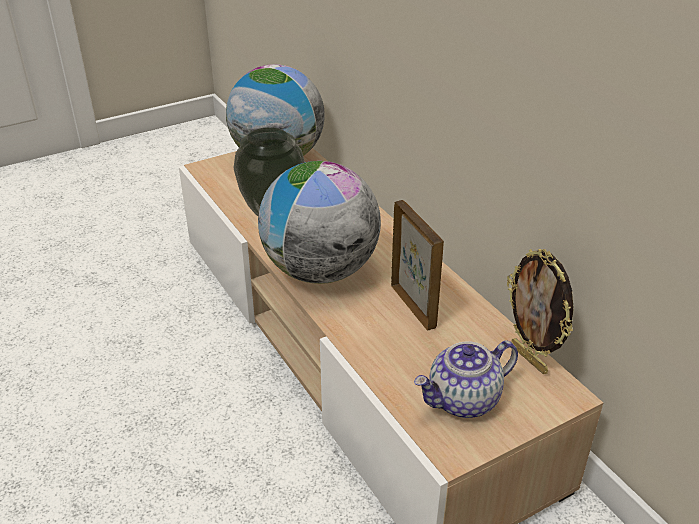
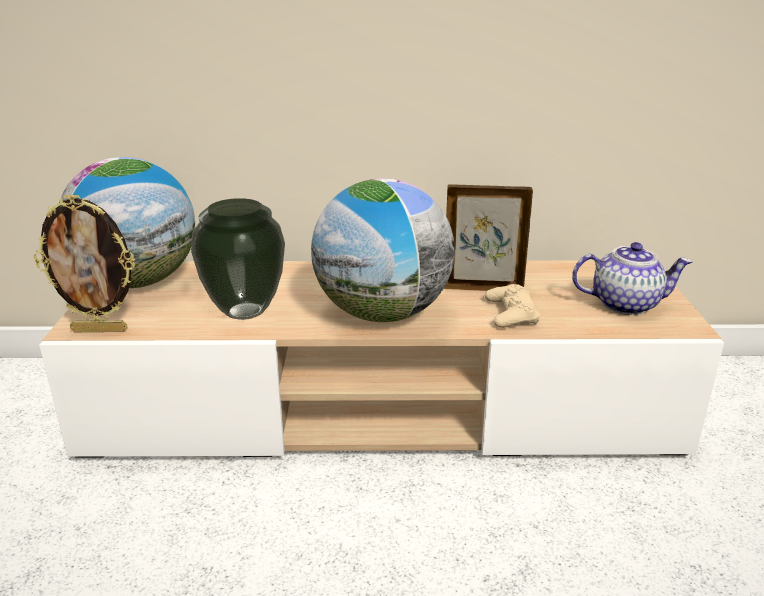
camera: 60 degrees left, 10 degrees down
(379, 334) = (510, 313): none -> beige game controller
(463, 401) = (625, 304): teapot -> teapot turned 90 degrees counterclockwise
(530, 359) = (589, 267): picture frame -> picture frame (100, 330)

